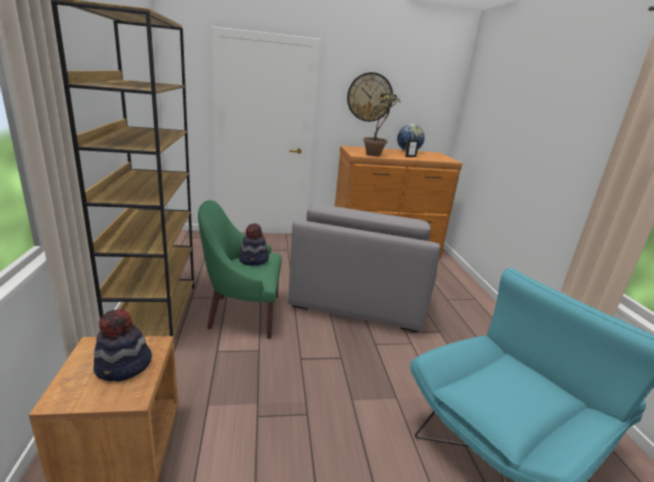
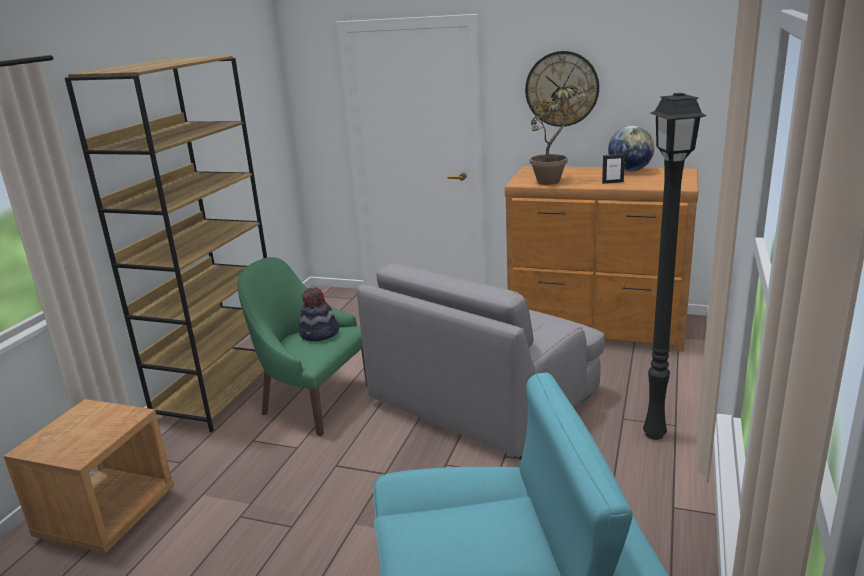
camera: 30 degrees right, 0 degrees up
(124, 366) = (93, 430): hat -> none
(471, 306) = (656, 435): none -> black floor lamp

